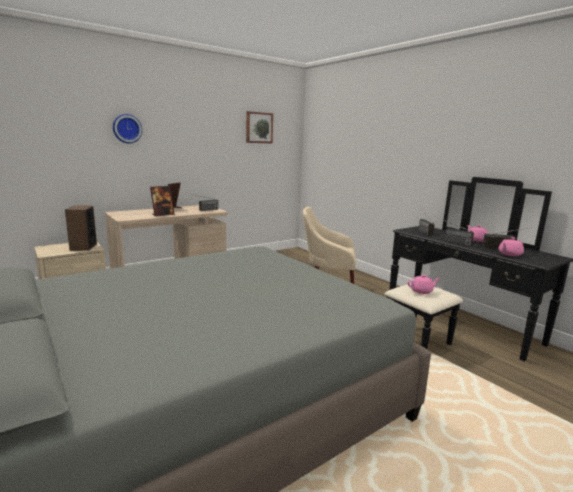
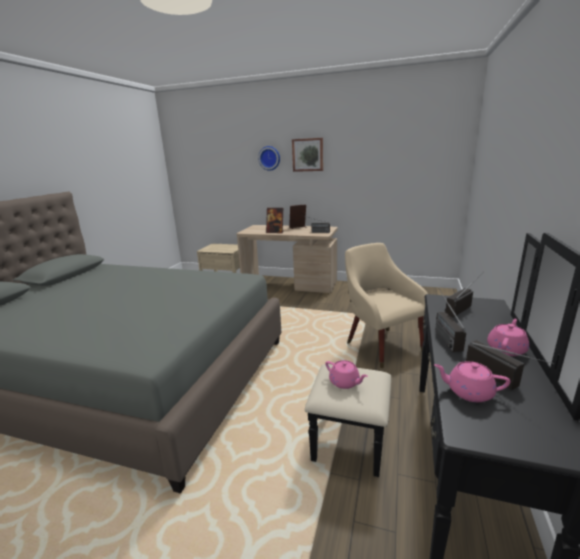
camera: 55 degrees right, 5 degrees up
(83, 247) = (228, 249): speaker -> none
(259, 127) = (404, 145): picture -> picture (308, 155)

